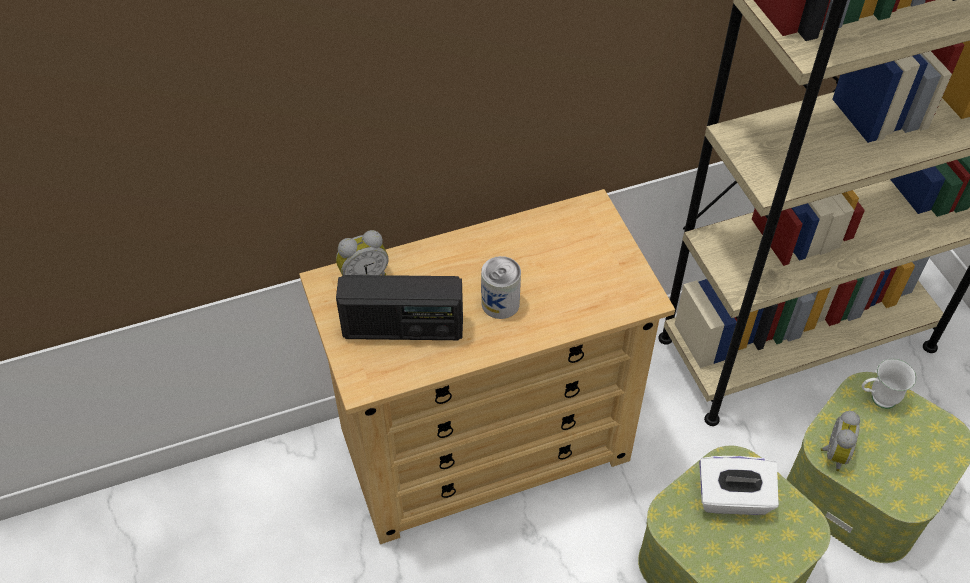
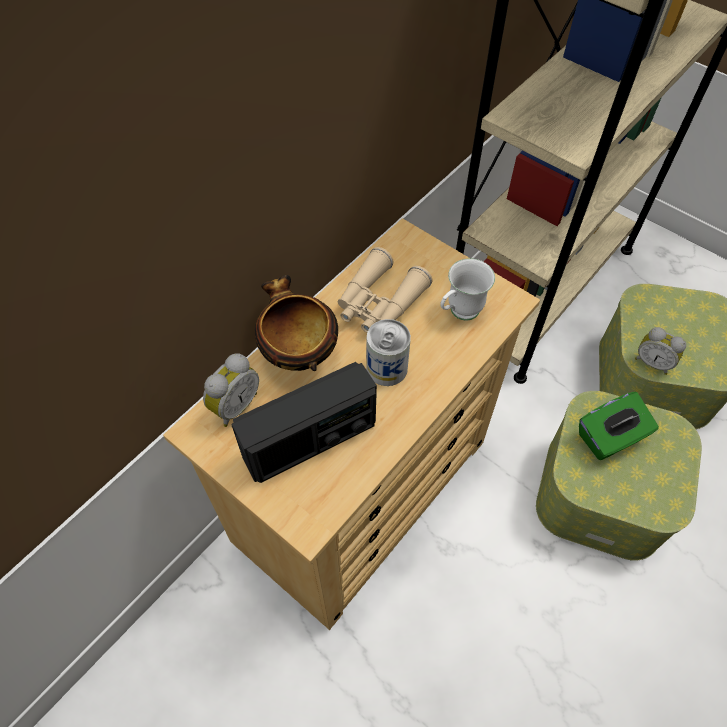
camera: 30 degrees left, 5 degrees up
(437, 260) = (297, 354): none -> bowl
(531, 249) = (379, 302): none -> beige binoculars
(733, 499) = (610, 438): white tissue box -> green tissue box
(833, 453) = (652, 362): alarm clock -> alarm clock turned 135 degrees clockwise
(877, 399) = (652, 304): white mug -> white mug (459, 313)

